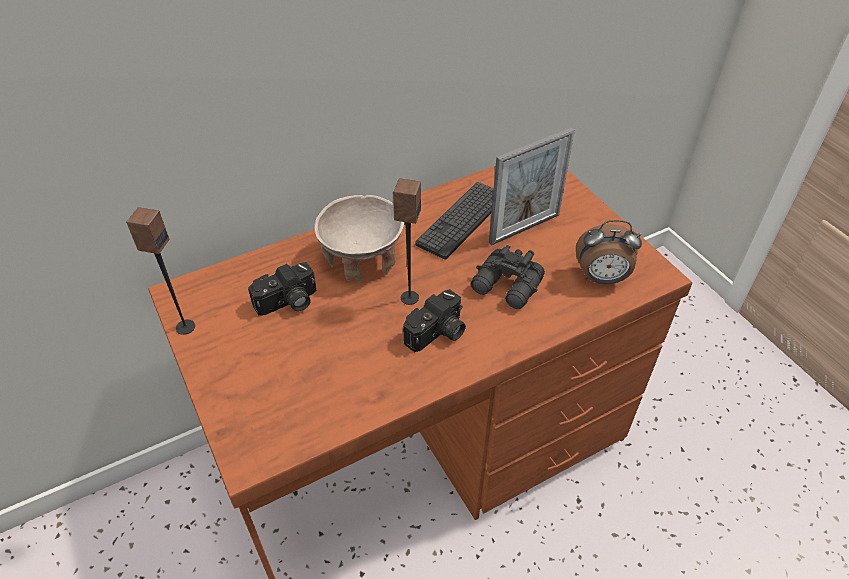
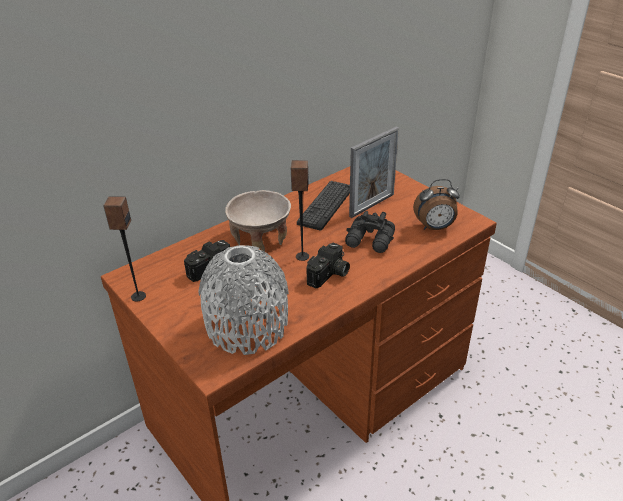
camera: 10 degrees left, 10 degrees down
(309, 397) = (247, 326): none -> grey vase

